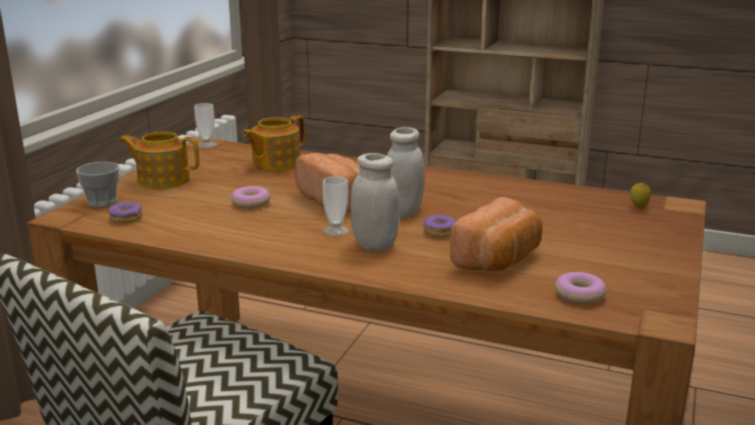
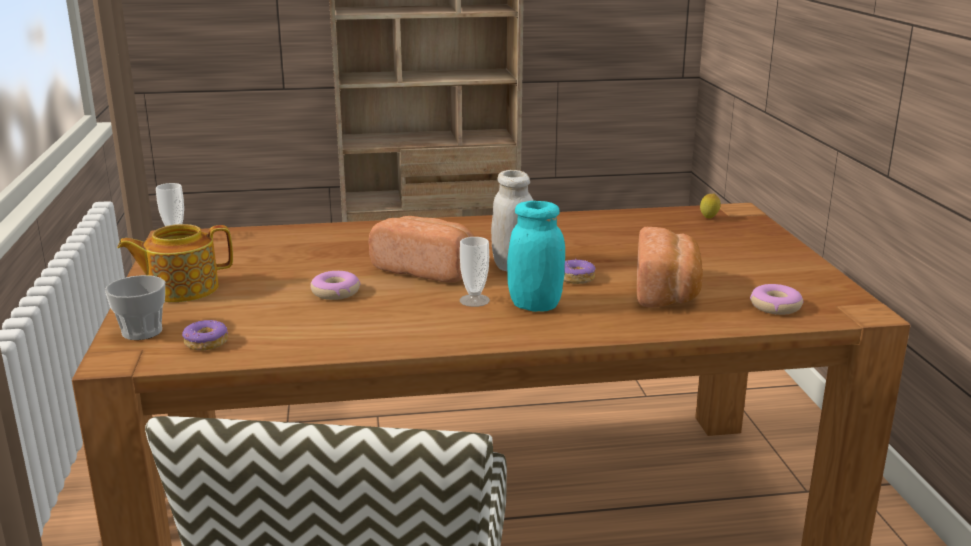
camera: 30 degrees left, 0 degrees up
(275, 163) = (295, 243): teapot -> none
(374, 245) = (535, 305): white jar -> turquoise jar

